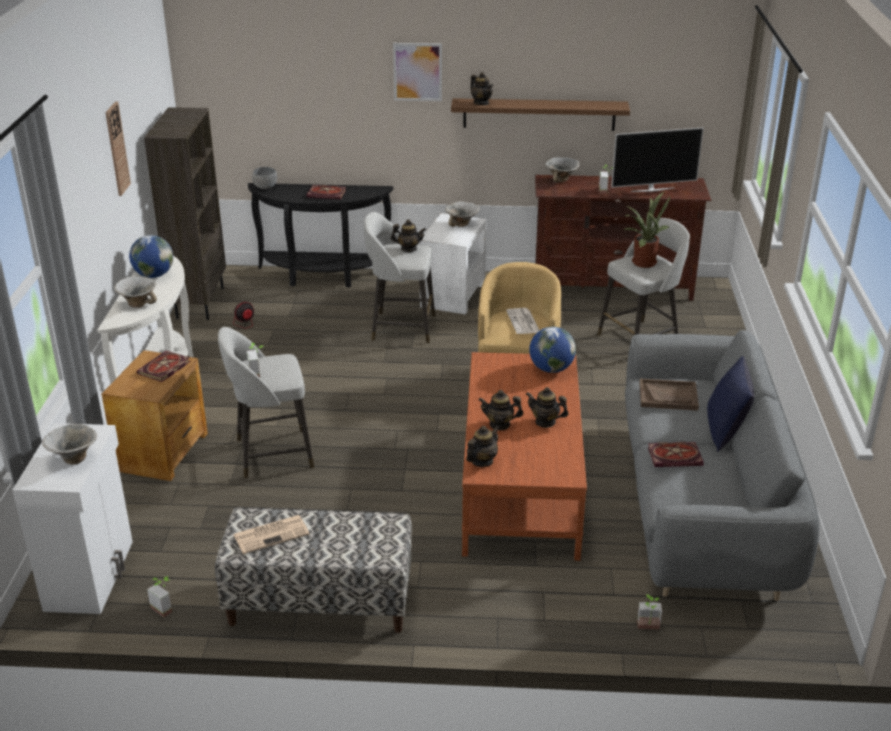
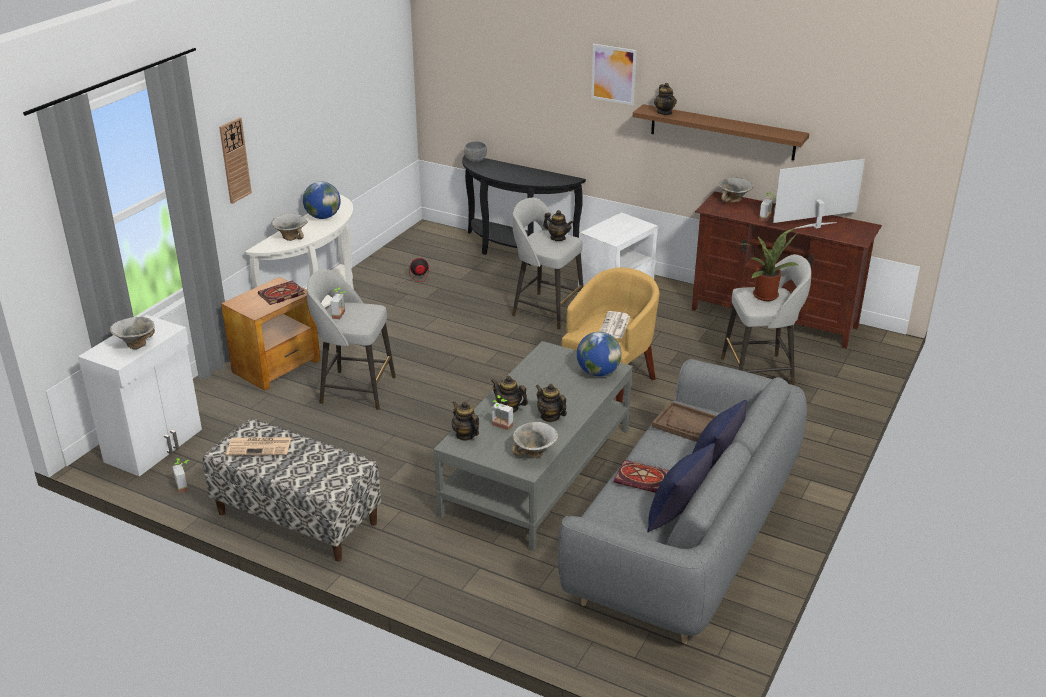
camera: 25 degrees right, 0 degrees up
(117, 149) = (309, 103): wall clock -> wall clock (234, 160)
(199, 303) = (398, 252): brown bookcase -> none
(327, 194) = (522, 175): book -> none
(462, 224) = (630, 226): bowl -> bowl (534, 454)
(482, 461) = (465, 435): teapot -> teapot turned 105 degrees counterclockwise
(521, 484) = (537, 471): brown coffee table -> grey coffee table
(648, 628) = (544, 627): potted plant -> potted plant (500, 427)
(652, 189) = (815, 226): television -> television turned 150 degrees clockwise
(734, 481) = (678, 516): none -> blue pillow

